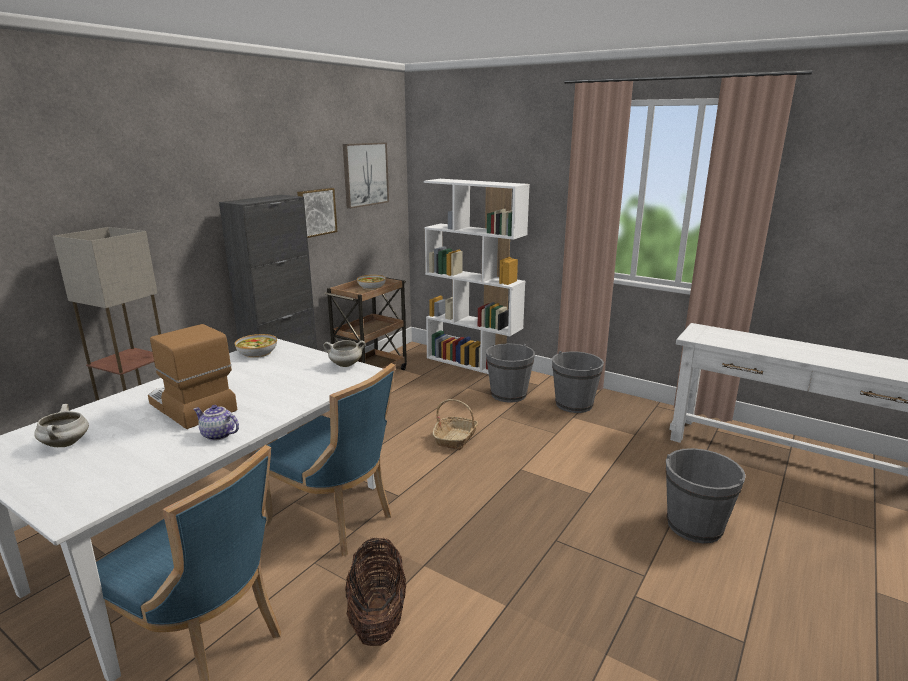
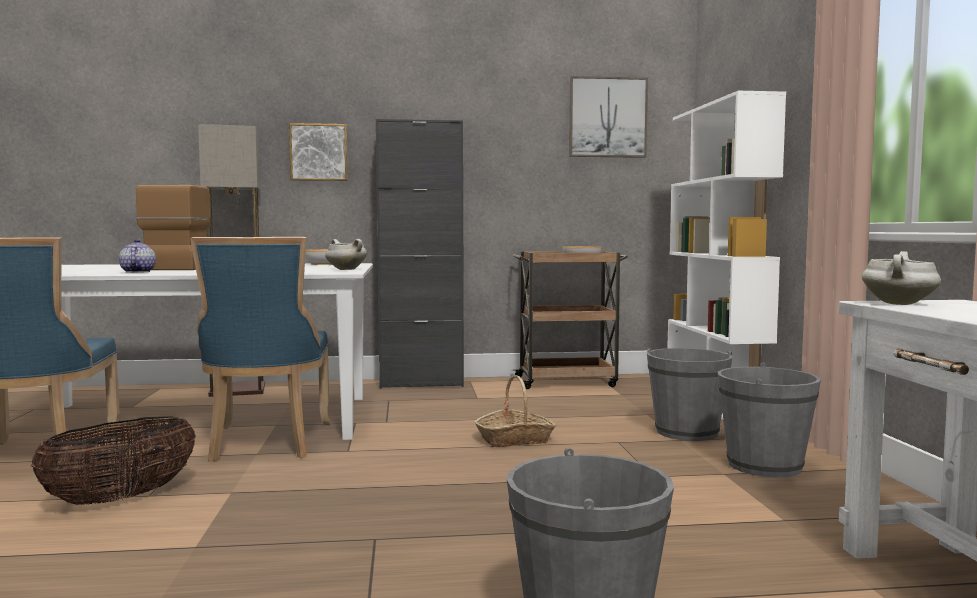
camera: 50 degrees right, 15 degrees down
(66, 444) = (85, 267): white cooking pot -> white cooking pot (900, 304)
(316, 212) = (517, 155): picture -> picture (319, 152)

